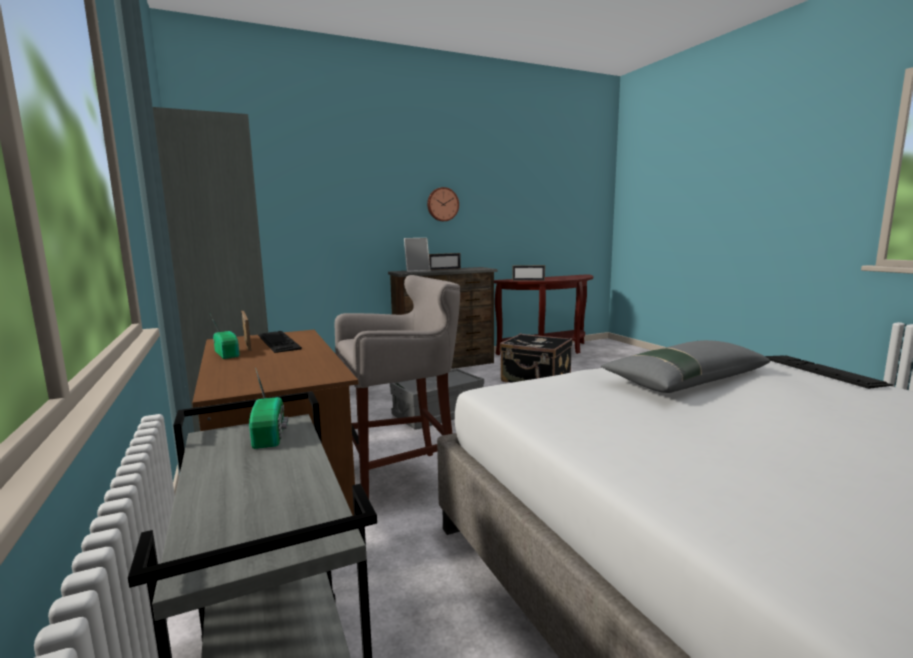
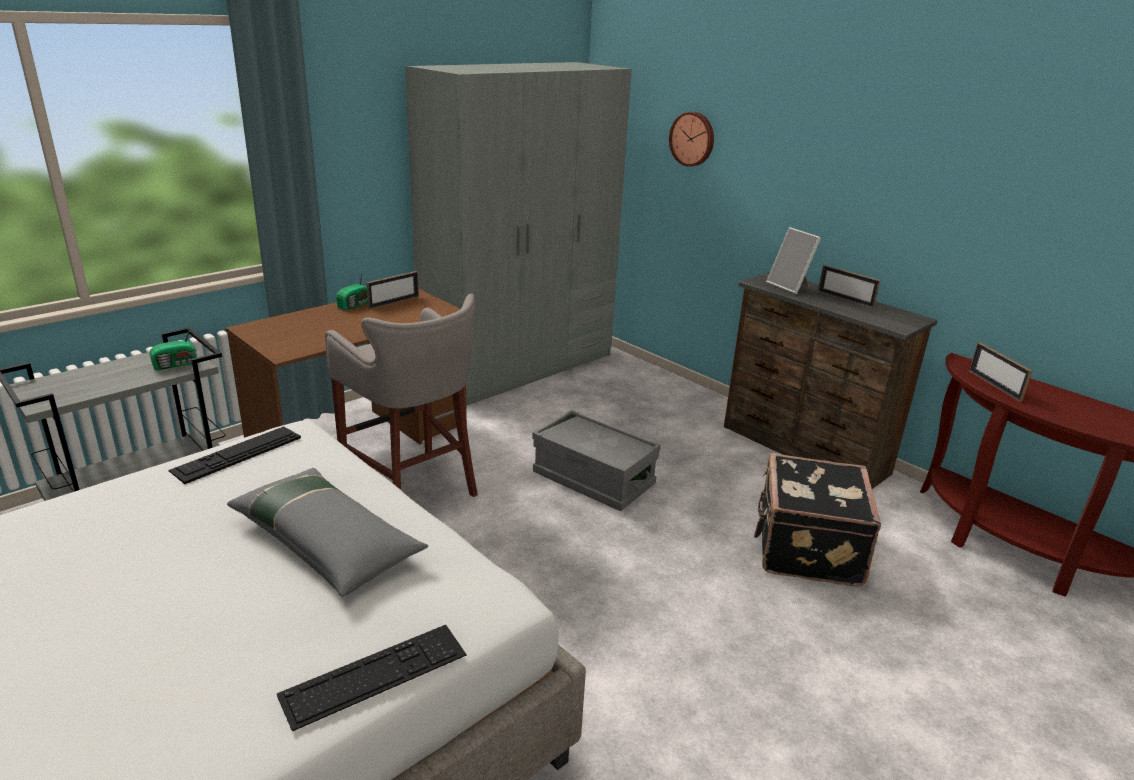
camera: 70 degrees right, 15 degrees up
(278, 342) = (405, 311): keyboard -> keyboard (237, 454)
(442, 204) = (896, 182): wall clock -> wall clock (693, 139)

